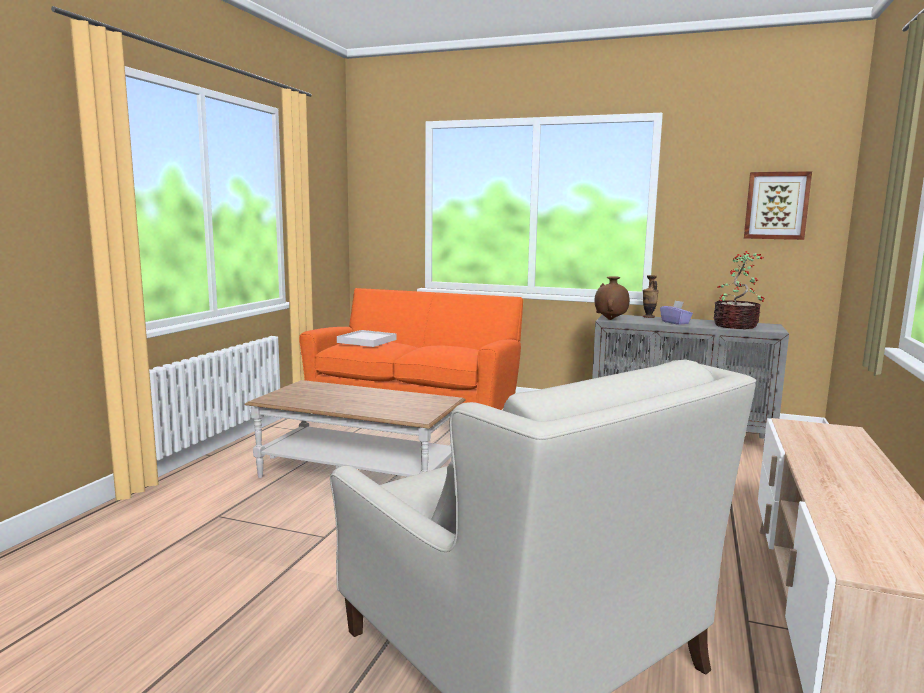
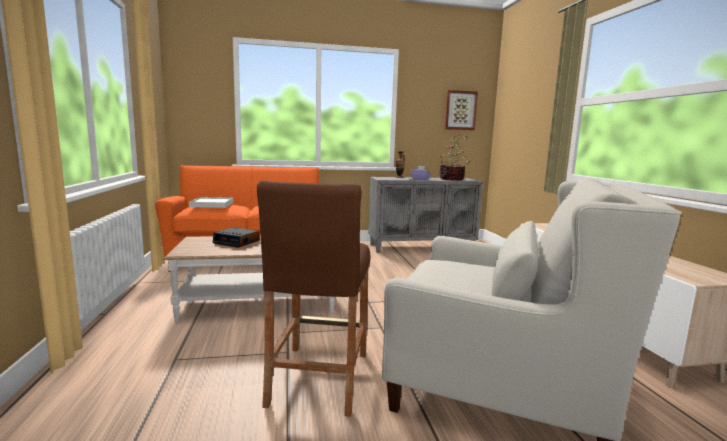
camera: 30 degrees left, 0 degrees up
(321, 574) = (318, 378): none -> brown stool
(340, 393) = (237, 242): none -> alarm clock
(610, 319) = (384, 179): brown vase -> none

